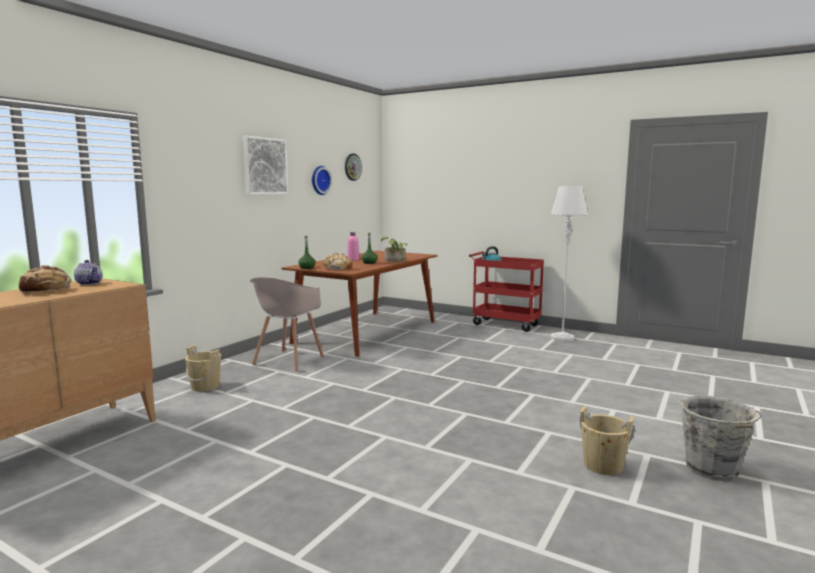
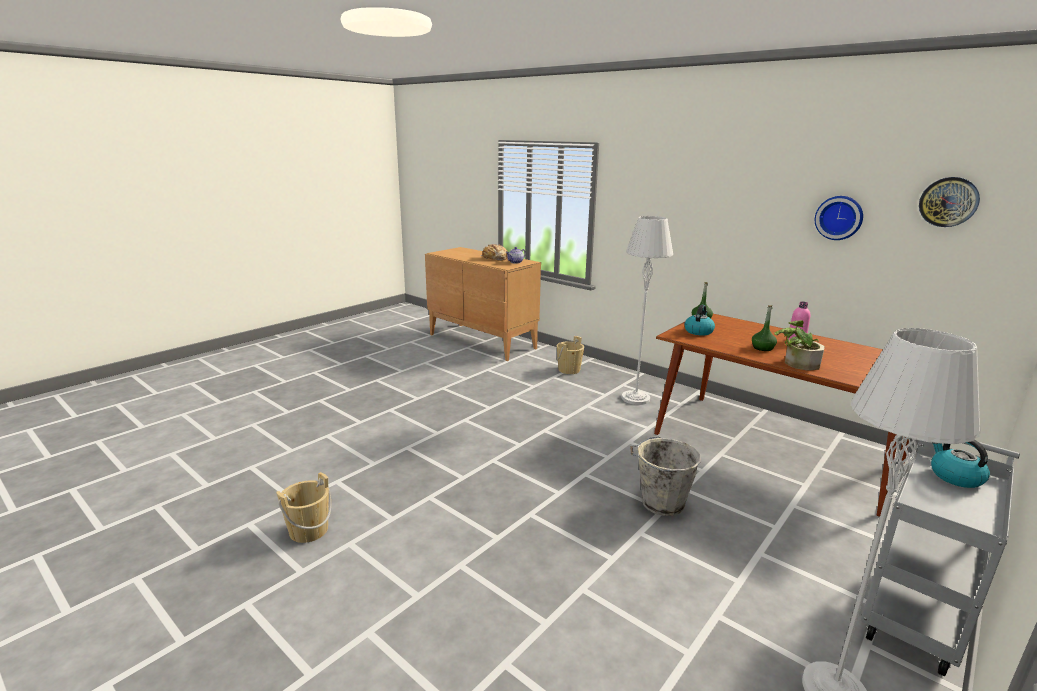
camera: 100 degrees right, 10 degrees up
(265, 166) = (731, 191): picture -> none
(288, 361) = (635, 398): beige chair -> grey floor lamp
(337, 268) = (698, 331): bread -> kettle
(504, 325) = (914, 614): red cart -> grey cart
(712, 470) = (235, 608): grey bucket -> grey bucket (660, 503)

